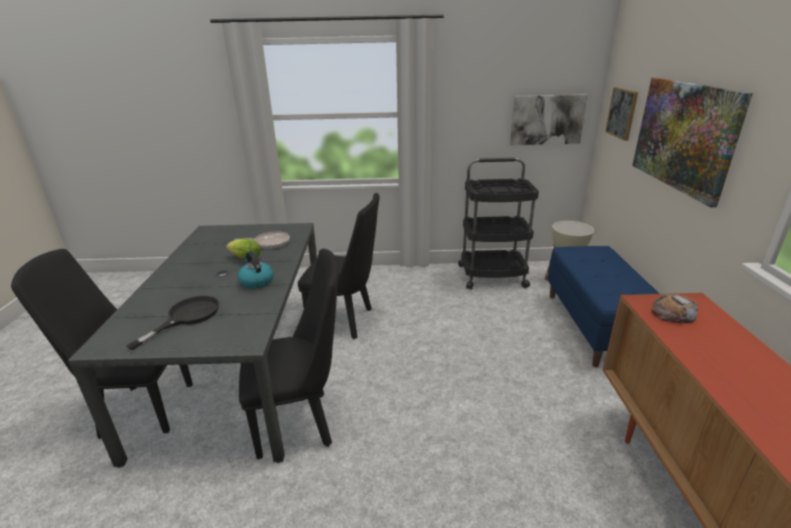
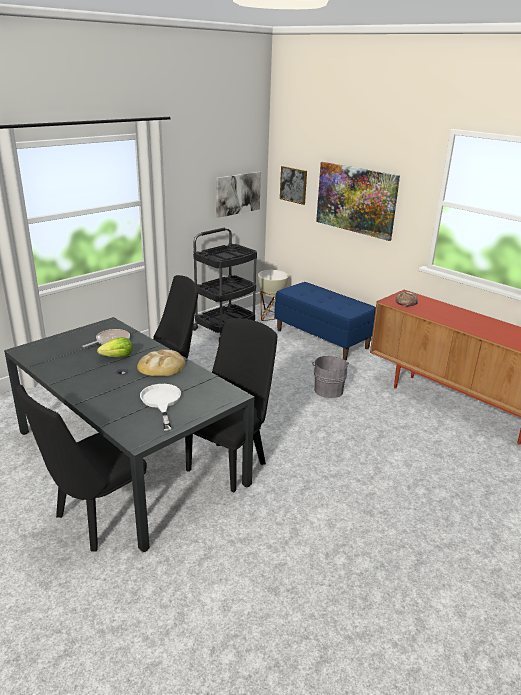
camera: 45 degrees left, 0 degrees up
(186, 317) = (161, 402): black frying pan -> white frying pan
(256, 281) = (162, 366): kettle -> bread
(521, 394) = (328, 389): none -> grey bucket

